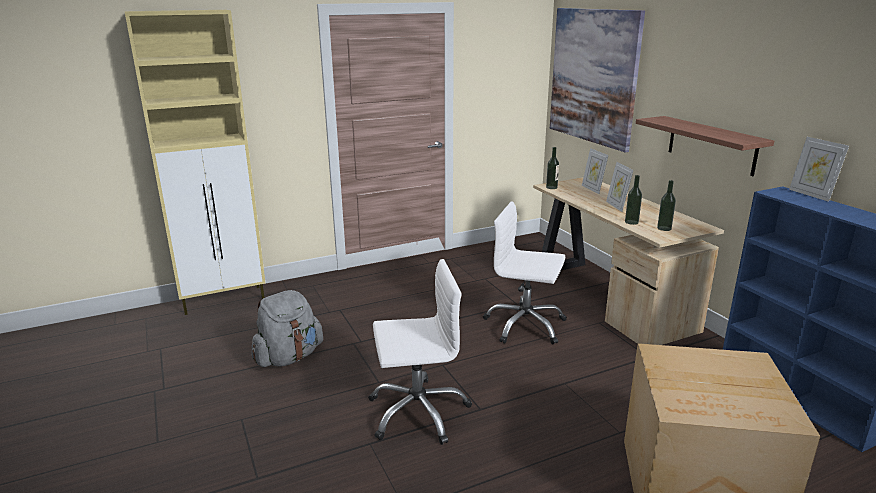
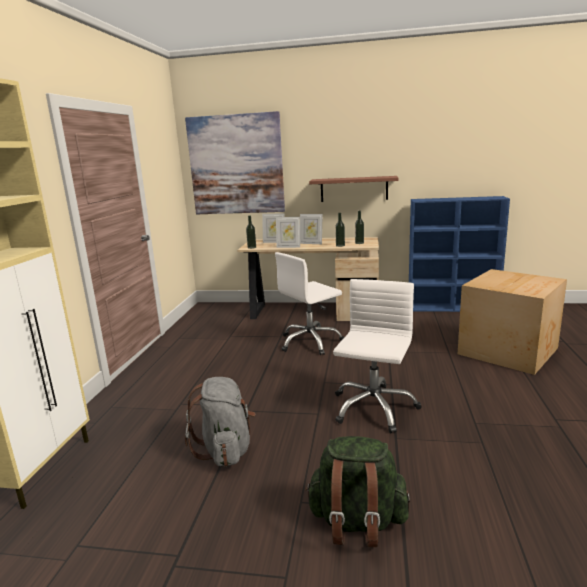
camera: 55 degrees left, 5 degrees down
(229, 457) = (357, 522): none -> green backpack
(811, 194) = (429, 198): picture frame -> picture frame (288, 247)

